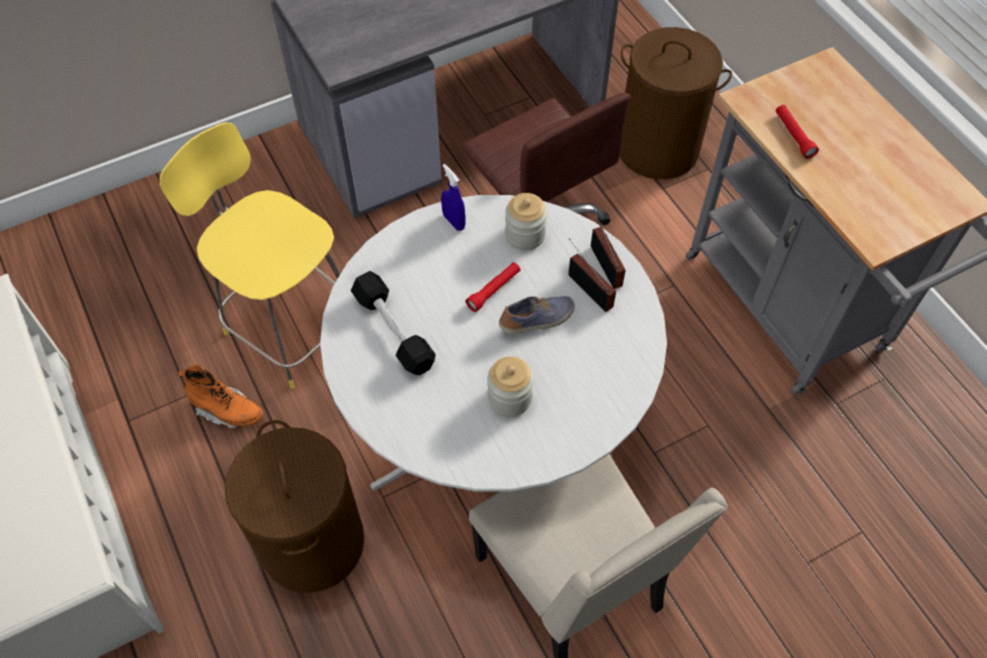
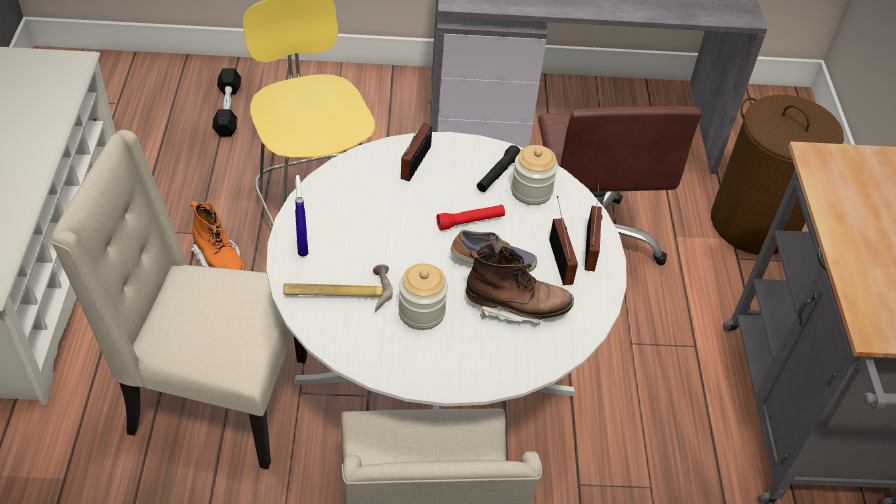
camera: 25 degrees right, 10 degrees down
(312, 541) = (214, 398): brown laundry basket -> beige chair
(393, 330) = (358, 213): black dumbbell -> black dumbbell (228, 110)
(410, 252) = (418, 160): none -> radio
(428, 414) = (338, 291): none -> hammer
(454, 221) = (473, 154): blue spray bottle -> blue spray bottle (302, 245)
(487, 232) = (497, 174): none -> black flashlight
(582, 352) = (516, 307): none -> brown boot
(793, 136) = (845, 205): red flashlight -> none

